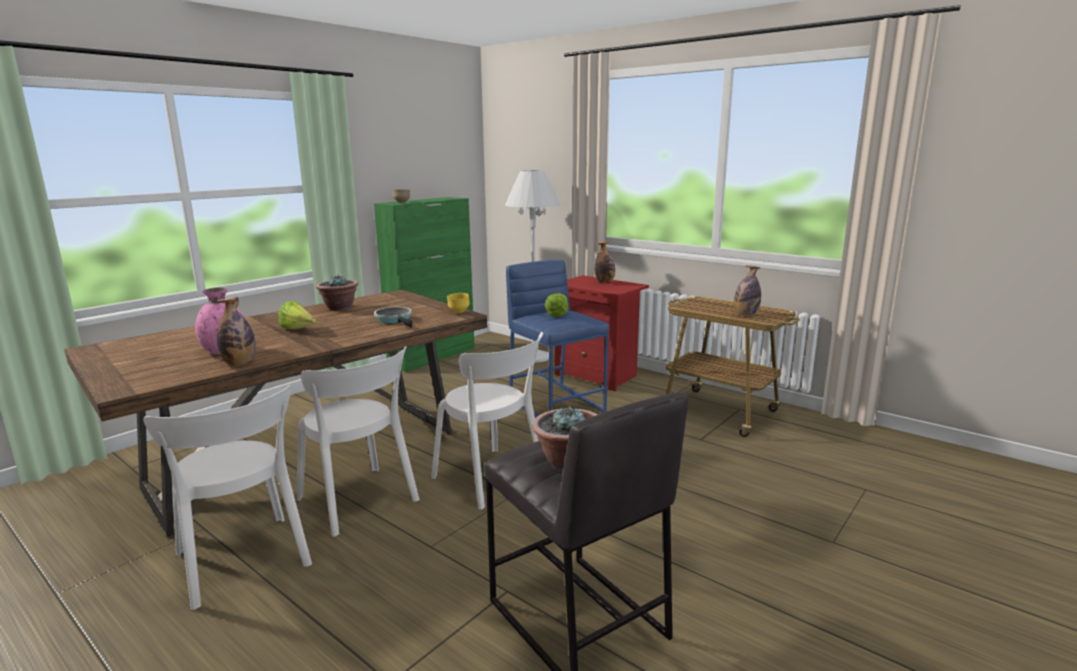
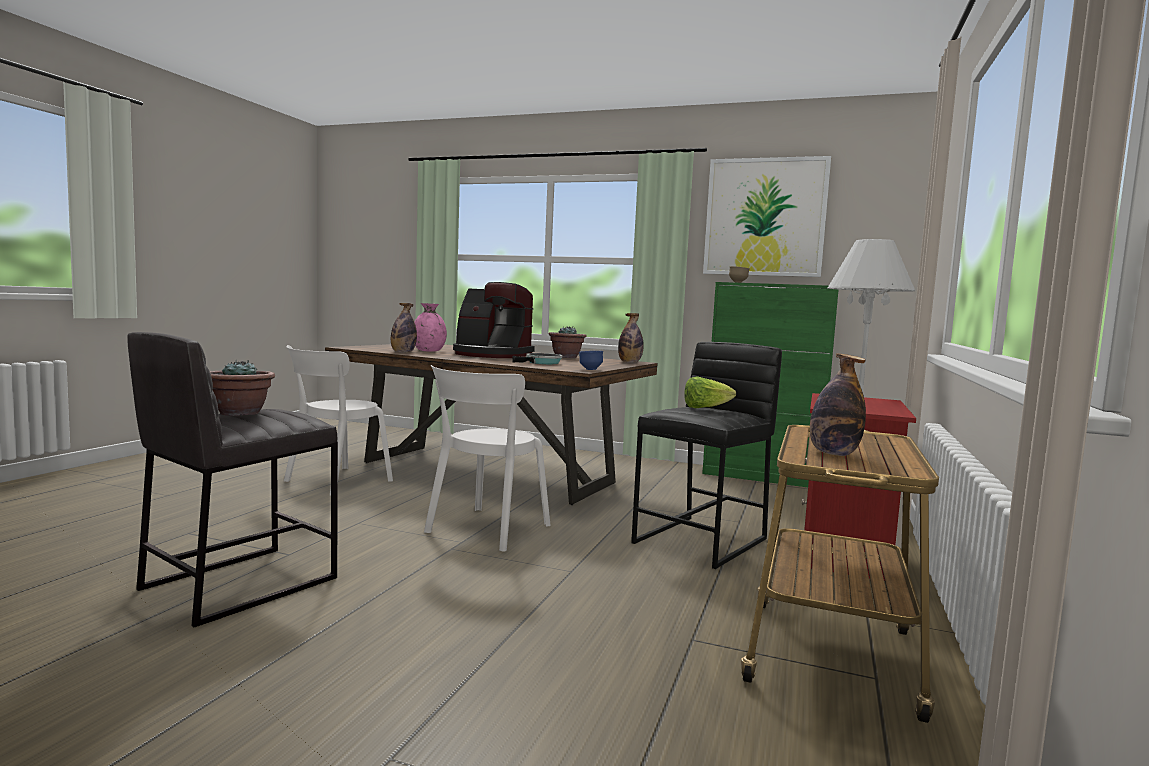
camera: 70 degrees right, 10 degrees down
(298, 330) = (492, 355): lettuce -> coffee machine
(360, 502) = (423, 495): white chair -> none
(394, 141) = (765, 217): none -> picture
(458, 312) = (590, 369): yellow bowl -> blue bowl
(556, 405) = (702, 541): blue stool -> black stool
(604, 282) = (878, 405): bottle -> bottle (629, 362)

